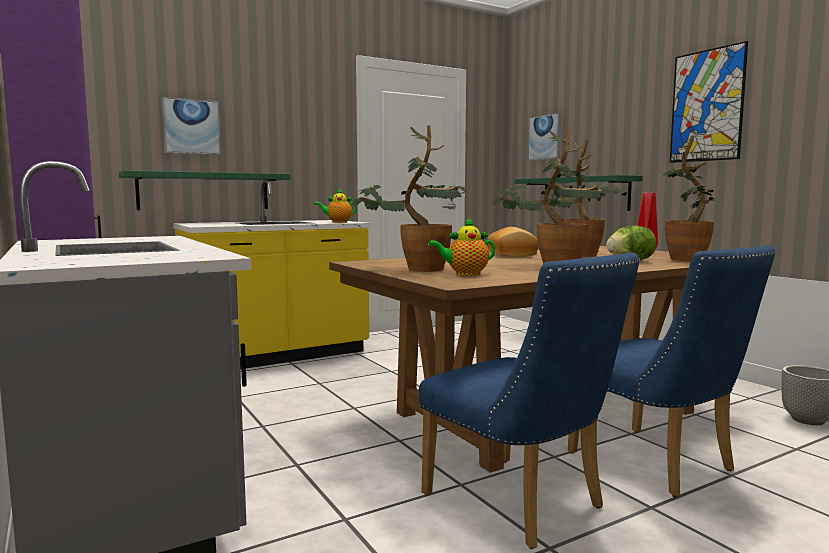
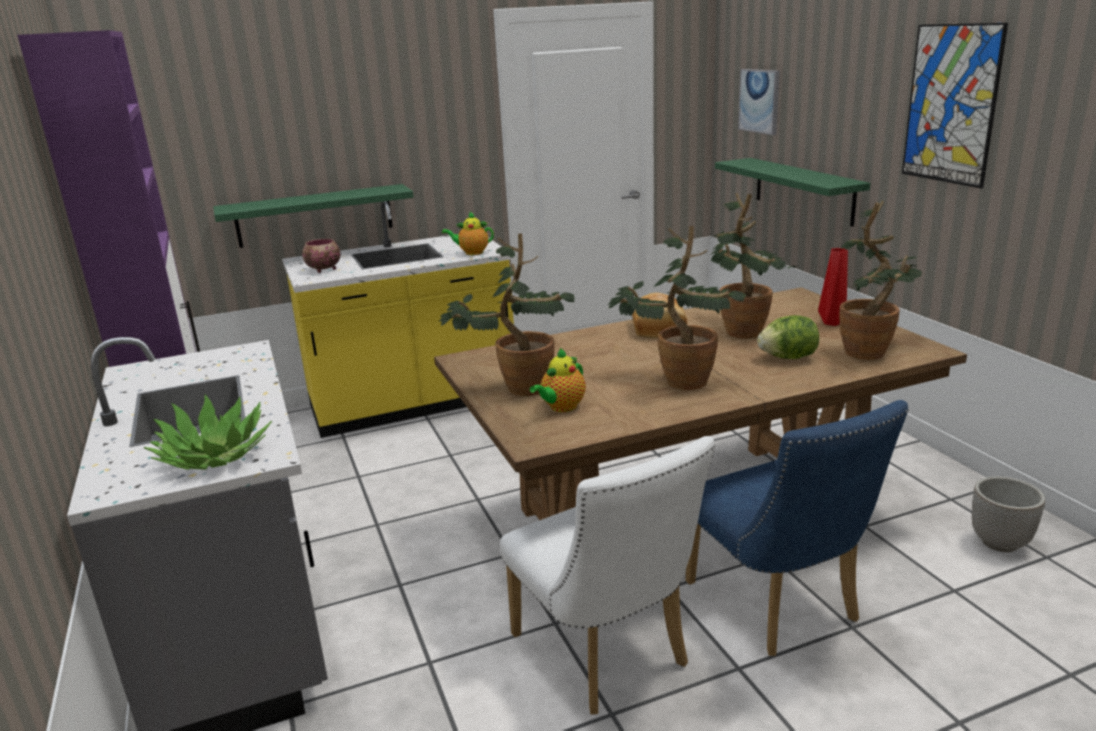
camera: 10 degrees right, 15 degrees up
(154, 256) = (215, 455): none -> potted plant
(191, 127) = (290, 140): picture -> none
(213, 224) = (323, 270): none -> bowl
(464, 274) = (561, 407): teapot -> teapot turned 45 degrees counterclockwise
(523, 506) = (607, 657): blue chair -> white chair

